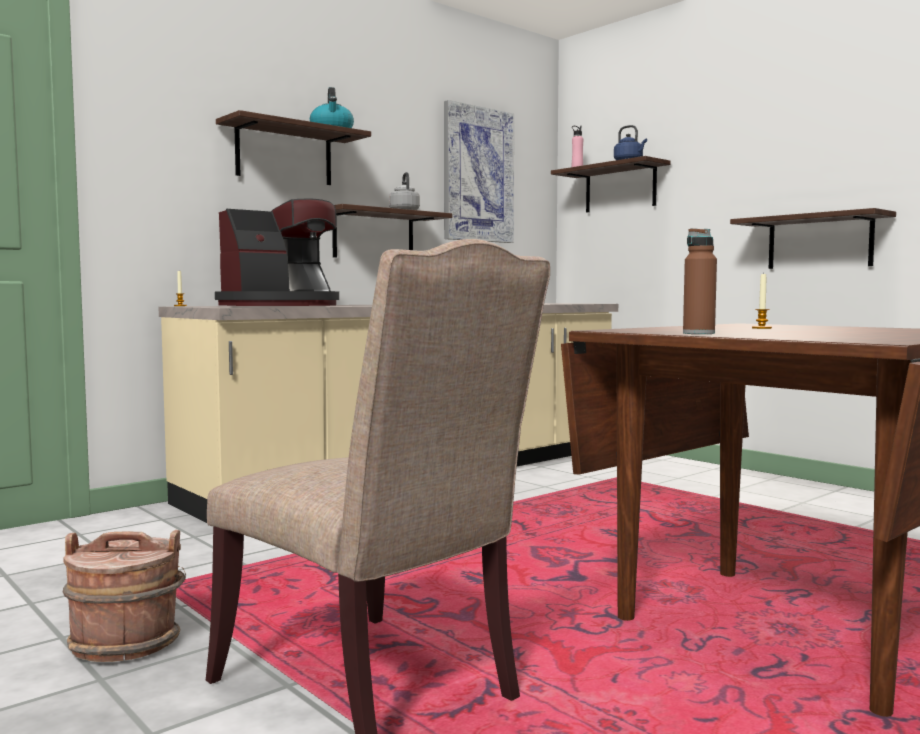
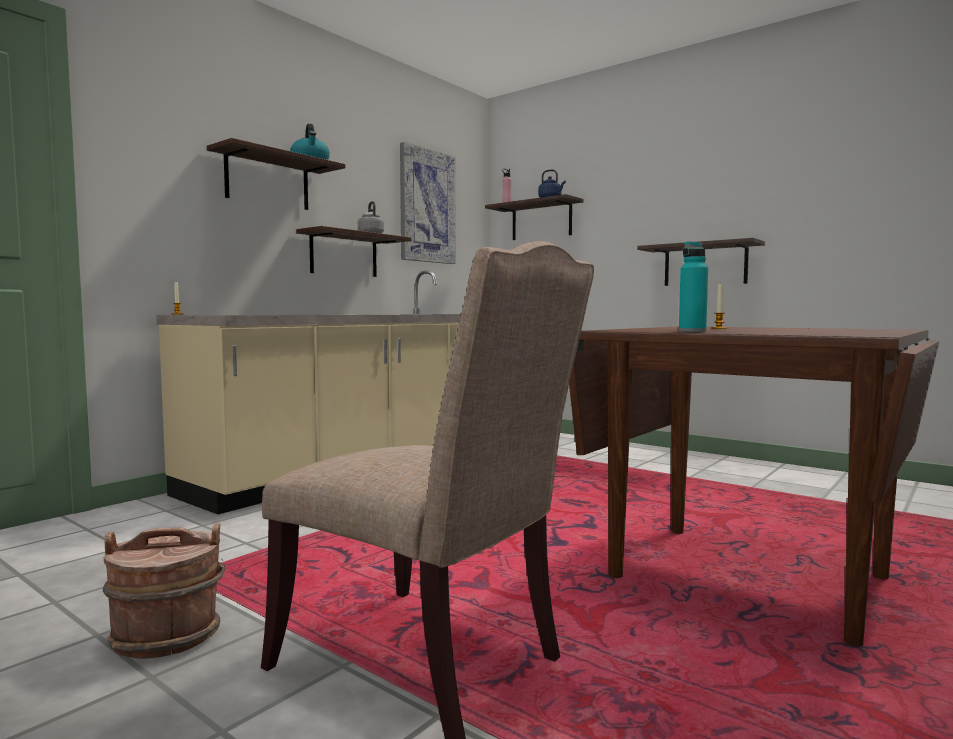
camera: 10 degrees left, 0 degrees up
(282, 306) = (274, 314): coffee machine -> none
(698, 333) = (692, 331): brown bottle -> turquoise bottle

